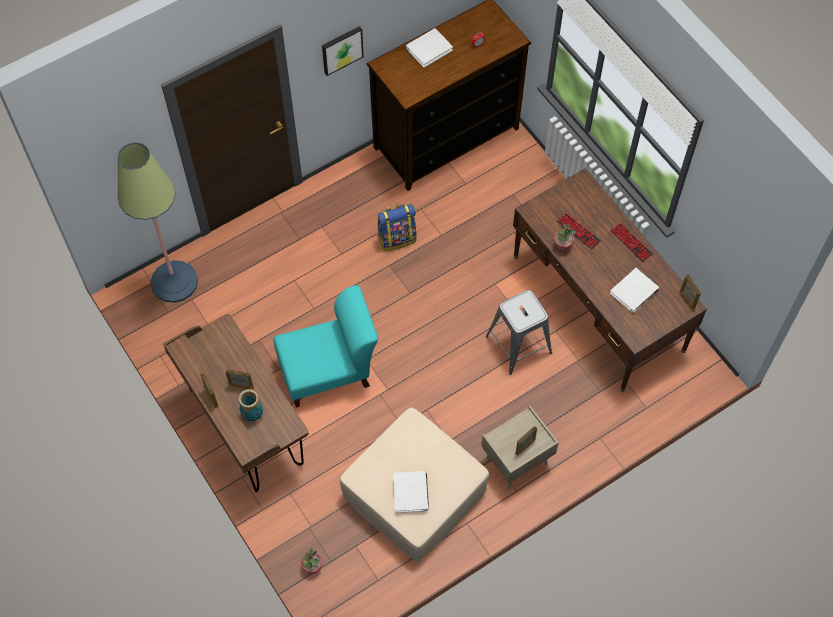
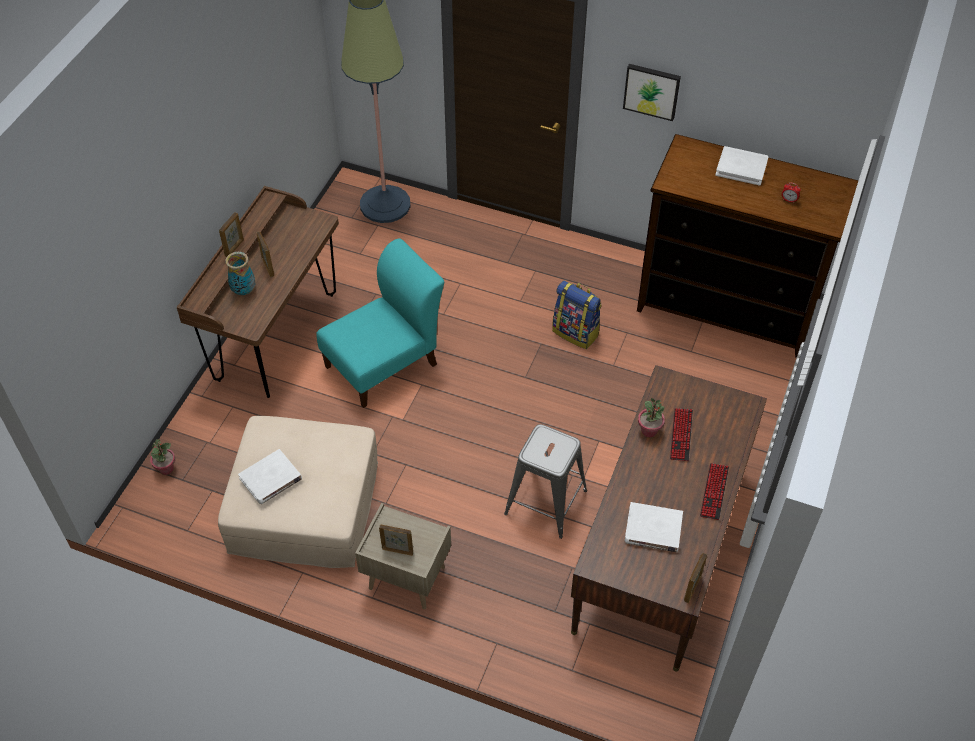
camera: 55 degrees right, 10 degrees down
(328, 371) = (385, 363): turquoise chair -> turquoise chair turned 75 degrees counterclockwise

